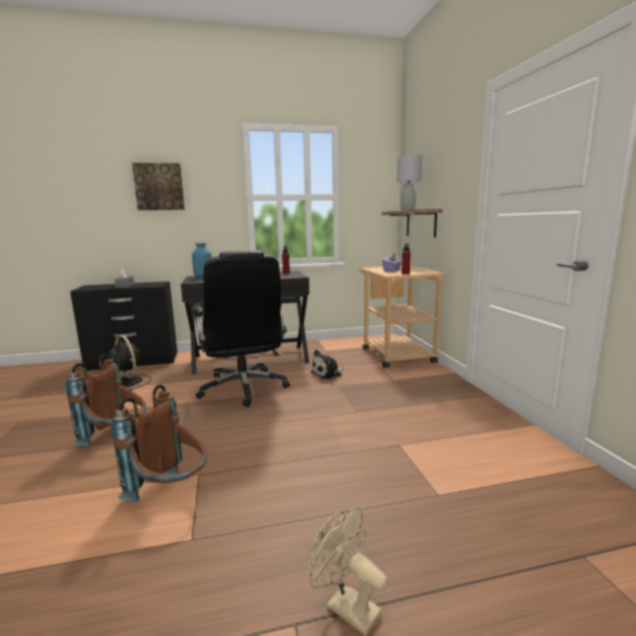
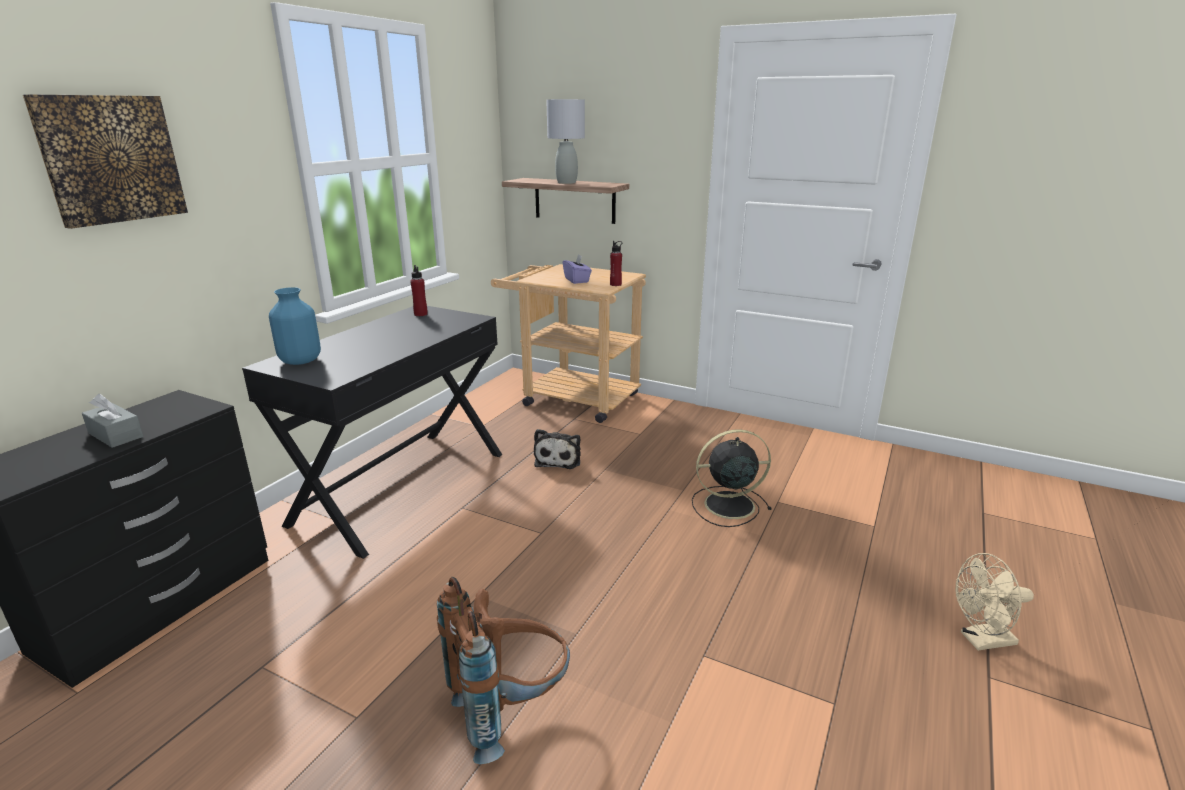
camera: 50 degrees left, 10 degrees up
(128, 382) = (268, 639): black fan -> black fan (727, 505)
(171, 493) = (726, 693): brown backpack -> none
(243, 388) = (501, 533): black office chair -> none

